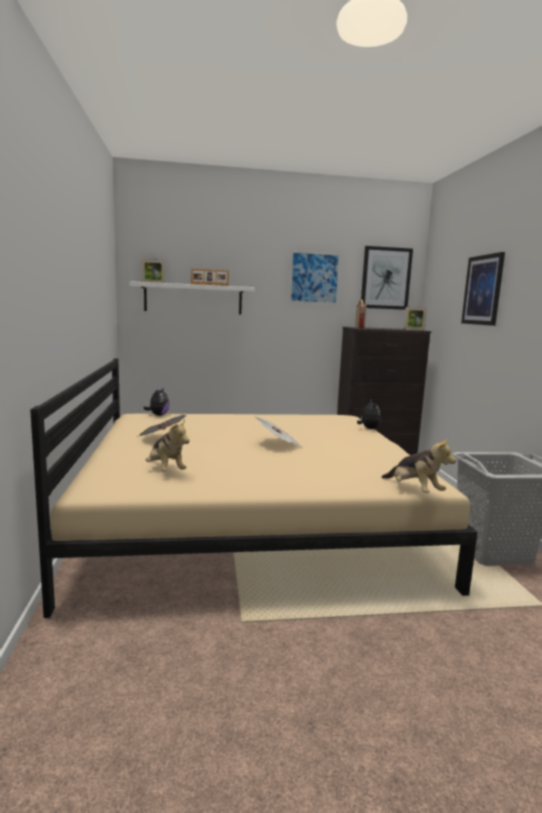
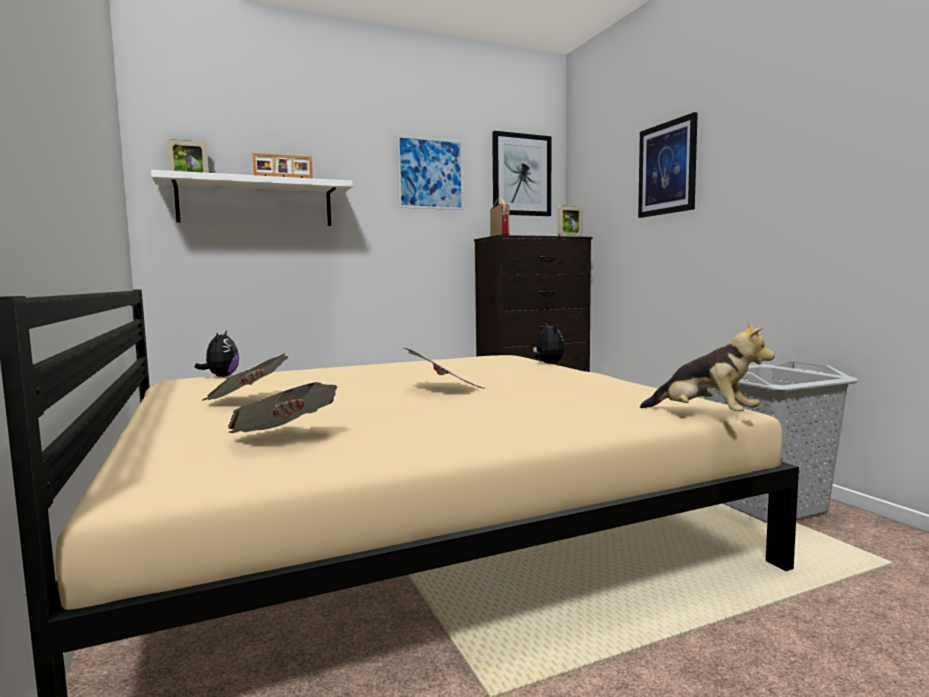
camera: 15 degrees left, 5 degrees down
(165, 470) = (284, 439): plush toy -> newspaper

